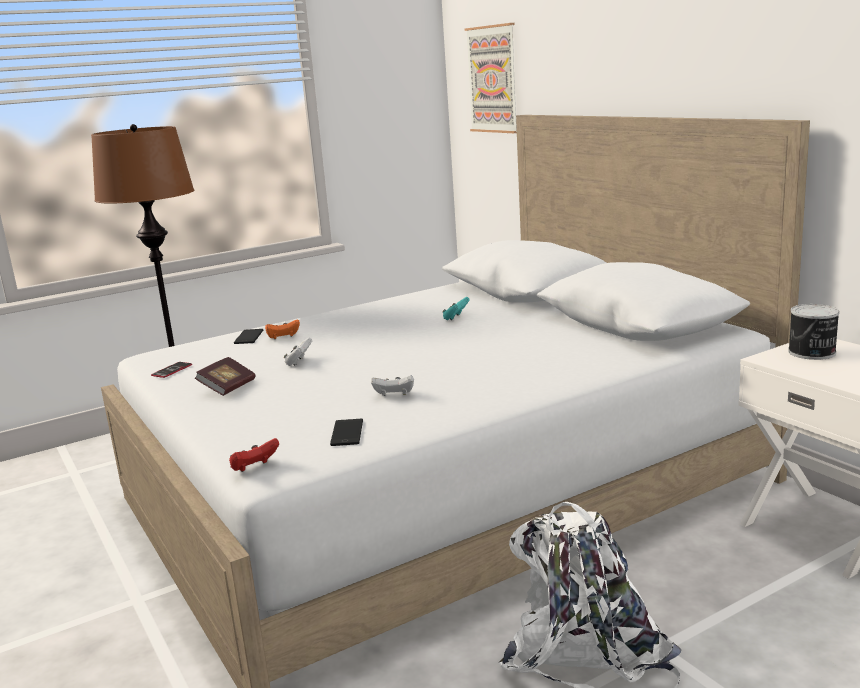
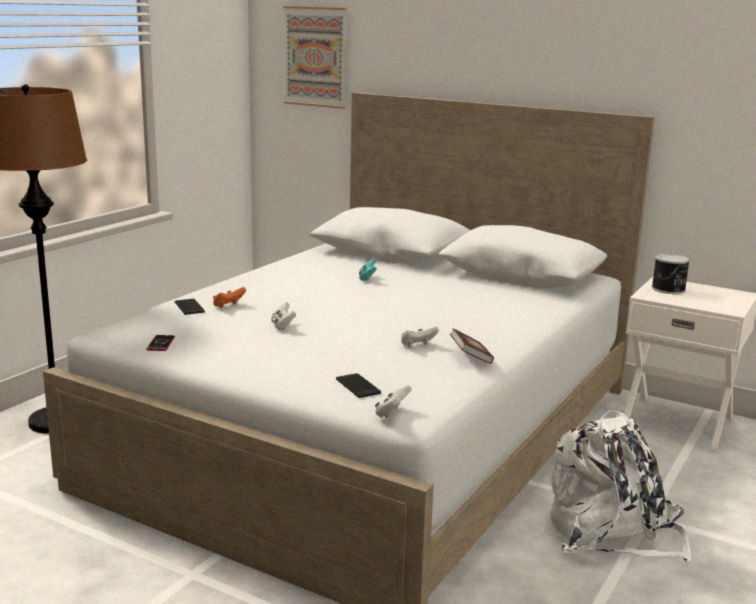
camera: 30 degrees left, 0 degrees up
(227, 388) = (250, 353): book -> book (470, 357)
(254, 468) = (392, 413): red game controller -> white game controller
(347, 433) = (426, 378): phone -> phone (358, 386)

